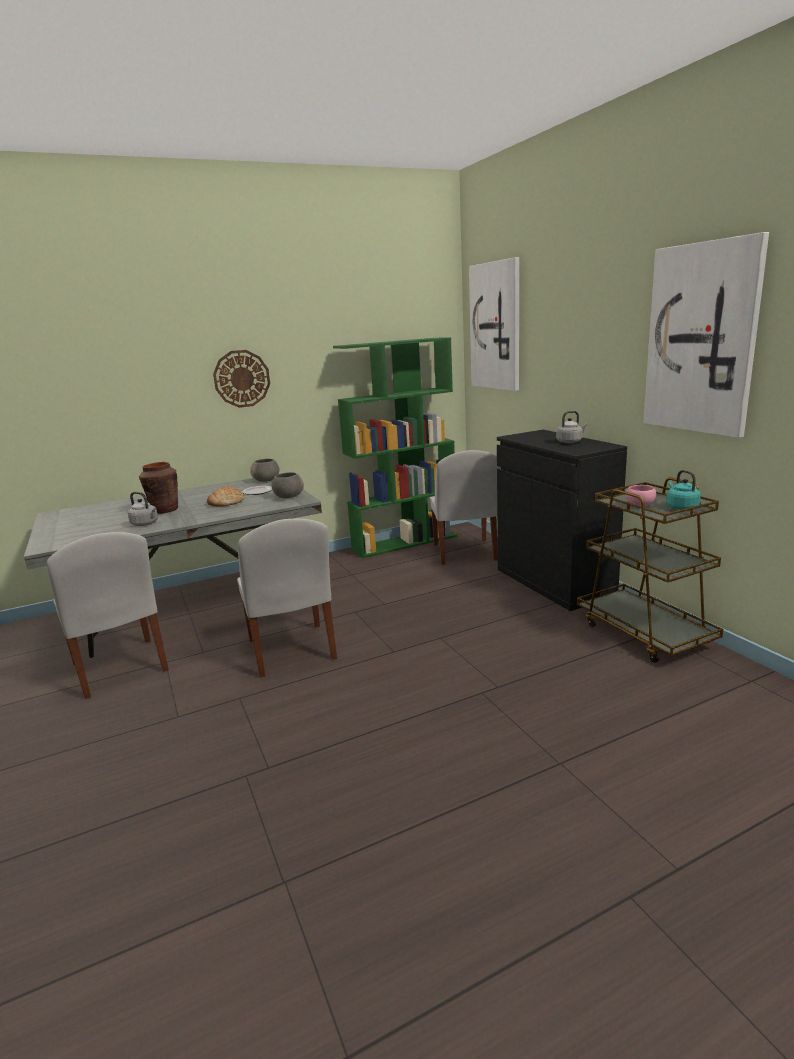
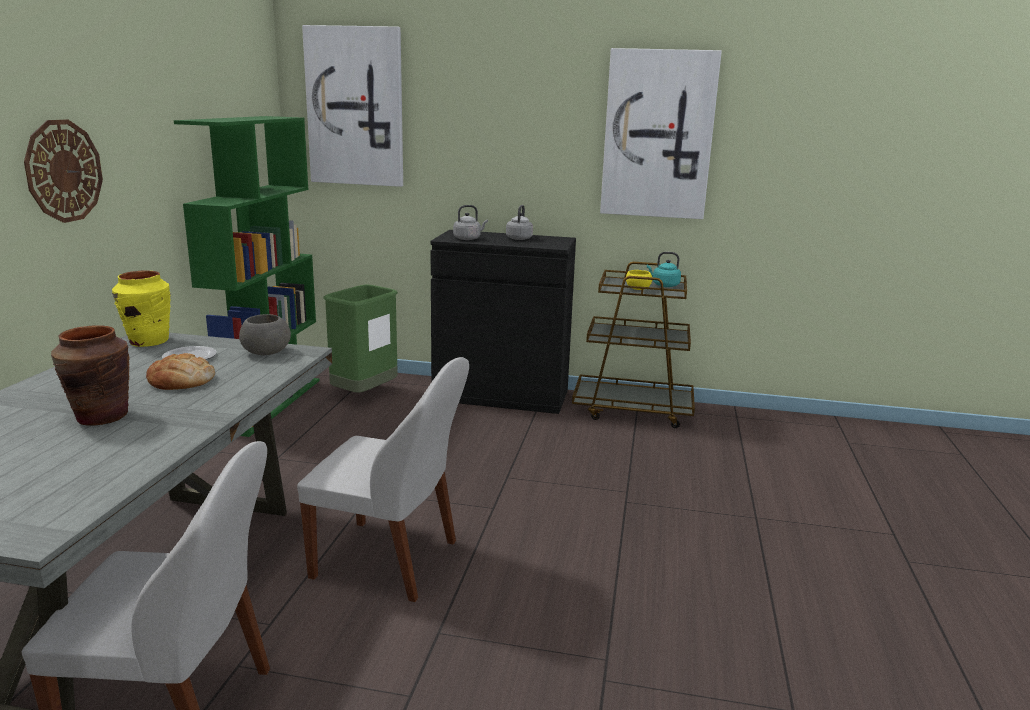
camera: 55 degrees left, 0 degrees up
(146, 524) = (137, 441): grey kettle -> grey kettle (468, 239)
(266, 480) = (148, 342): grey bowl -> yellow vase
(464, 553) = (364, 395): white chair -> green trash can
(640, 505) = (637, 289): pink bowl -> yellow bowl

